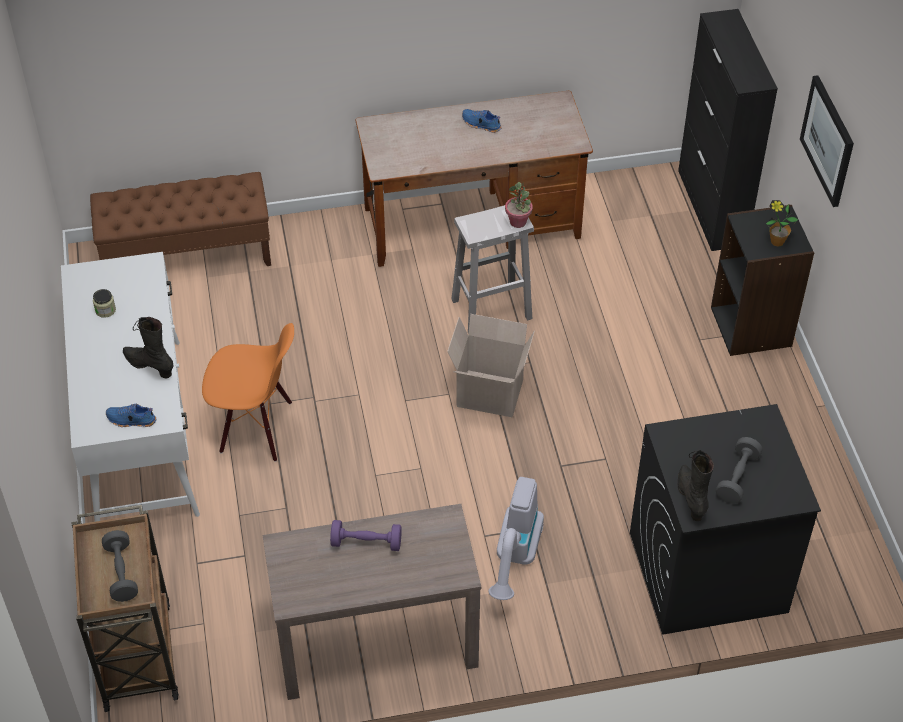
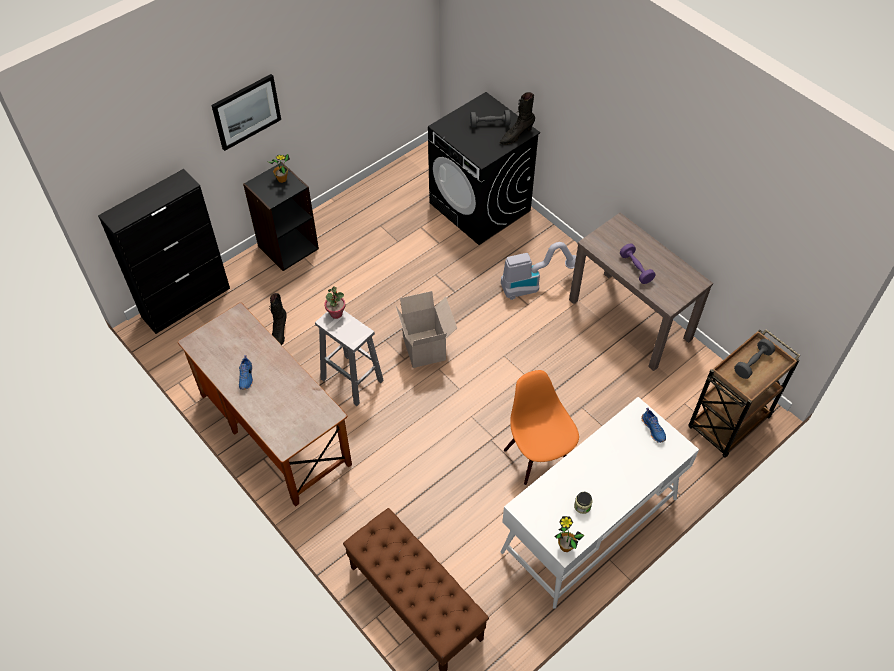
camera: 120 degrees left, 5 degrees up
(78, 276) = (565, 547): none -> potted plant
(149, 366) = (606, 447): black boot -> black boot (279, 334)

